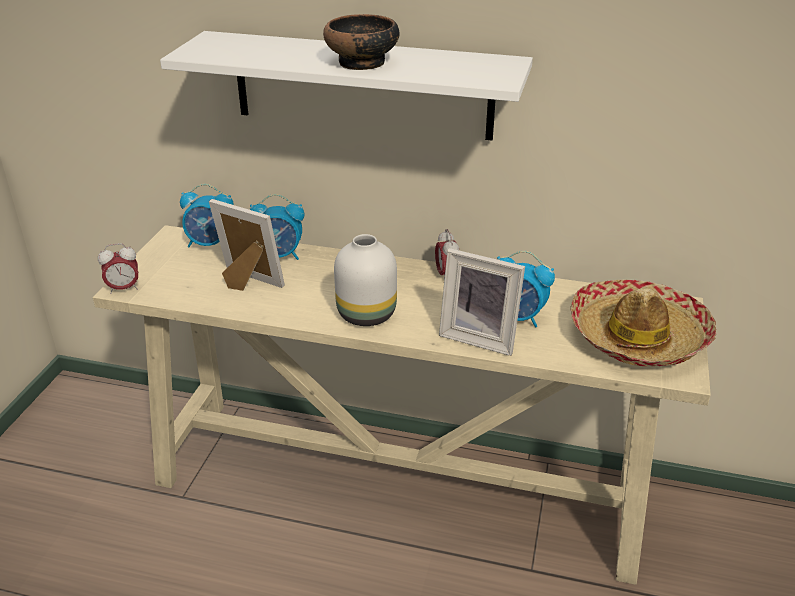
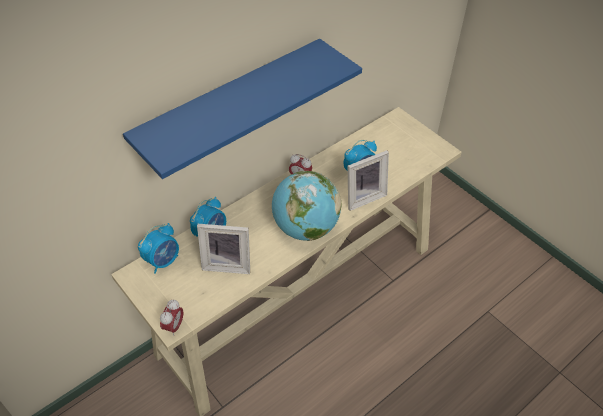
camera: 55 degrees left, 15 degrees up
(247, 283) = (227, 263): picture frame -> picture frame turned 150 degrees counterclockwise
(362, 63) = (265, 97): bowl -> none
(362, 85) = (231, 105): white shelf -> blue shelf
(365, 314) = (305, 228): white vase -> globe
(638, 336) = (408, 145): hat -> none

